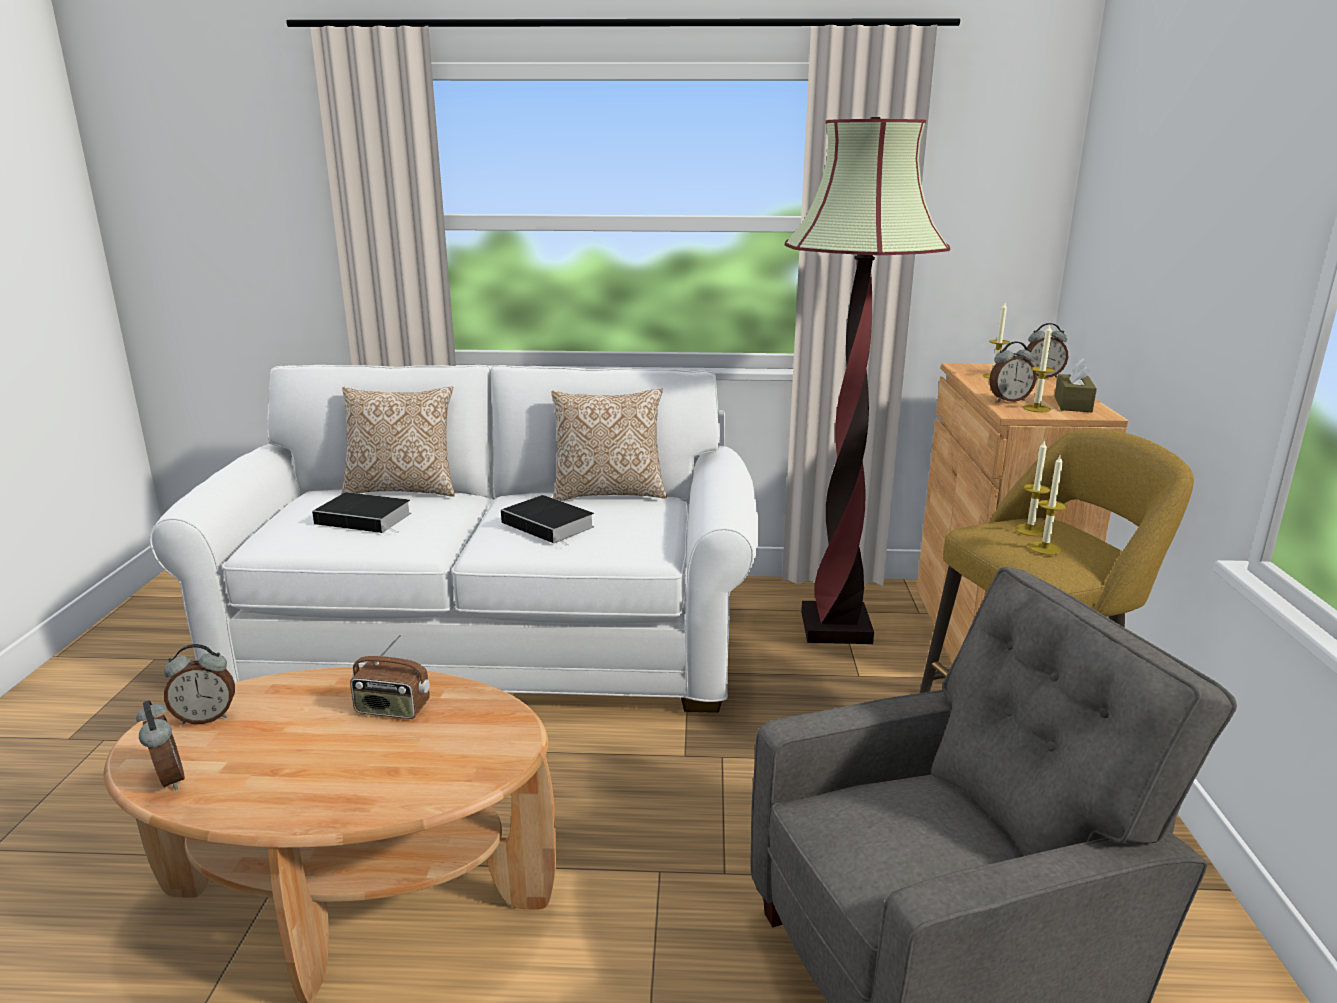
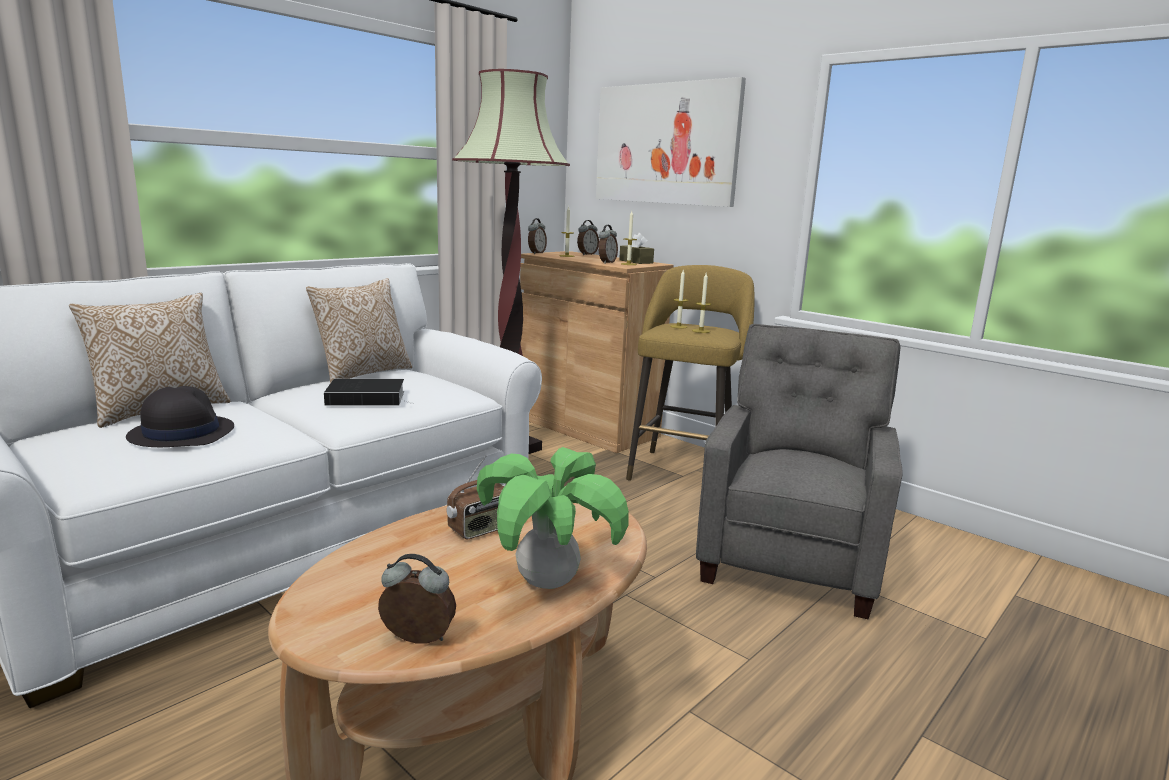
camera: 50 degrees left, 5 degrees down
(206, 717) = (341, 600): alarm clock -> alarm clock (536, 253)
(319, 792) = (548, 583): none -> potted plant
(366, 518) = (181, 433): book -> black hat
(1161, 210) = (665, 144): none -> picture

